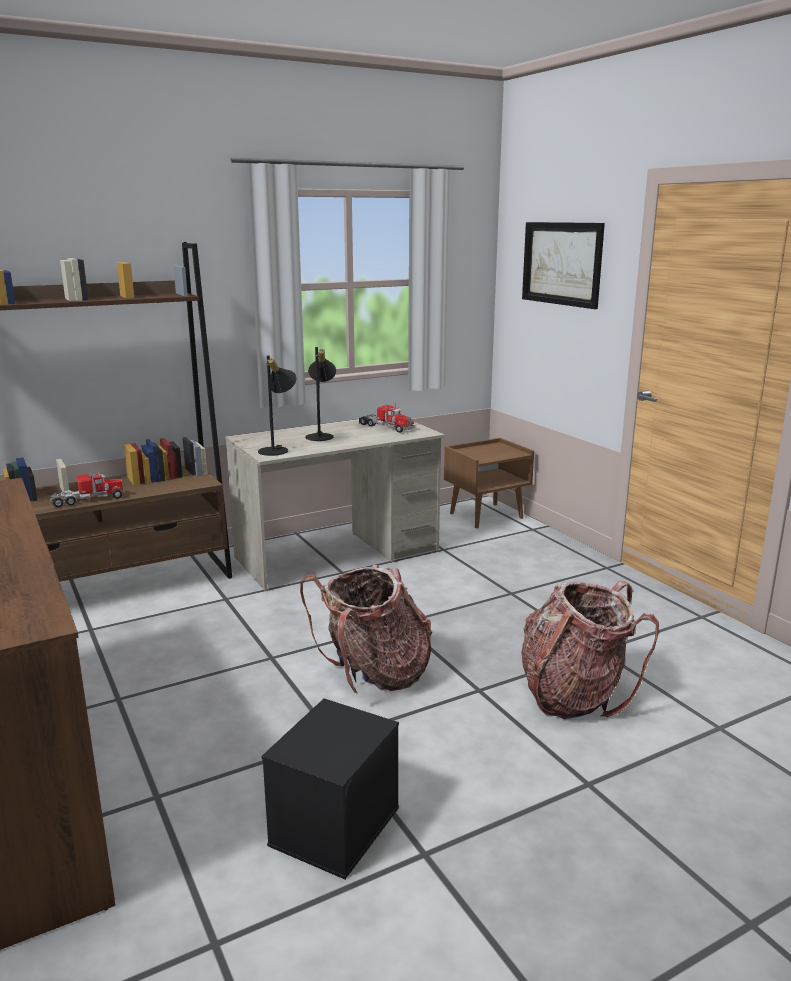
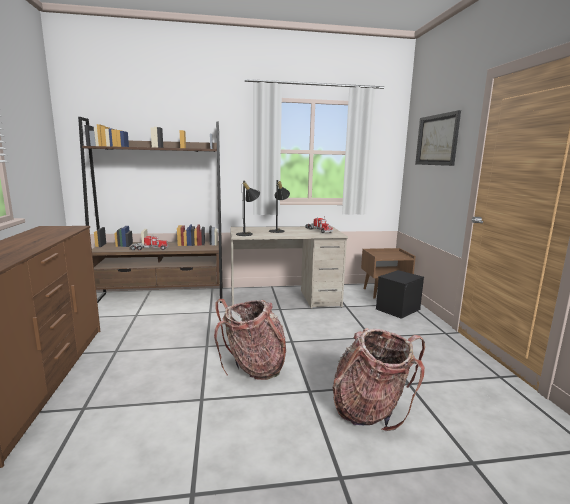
camera: 20 degrees right, 5 degrees down
(334, 825) = (156, 455): black storage box -> black storage box (397, 309)

